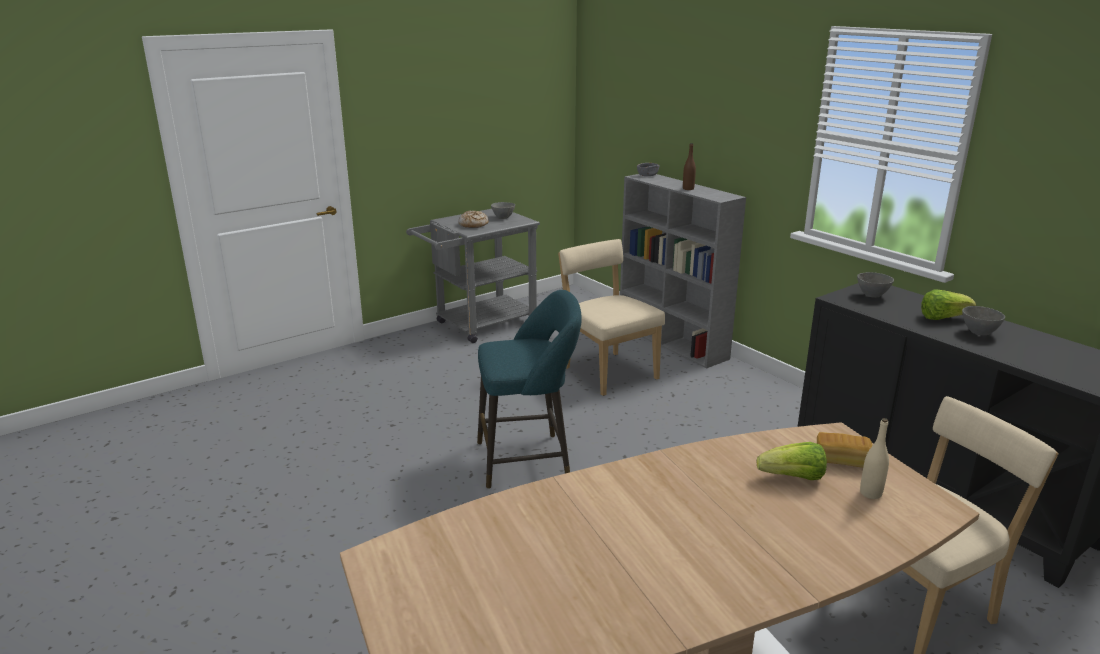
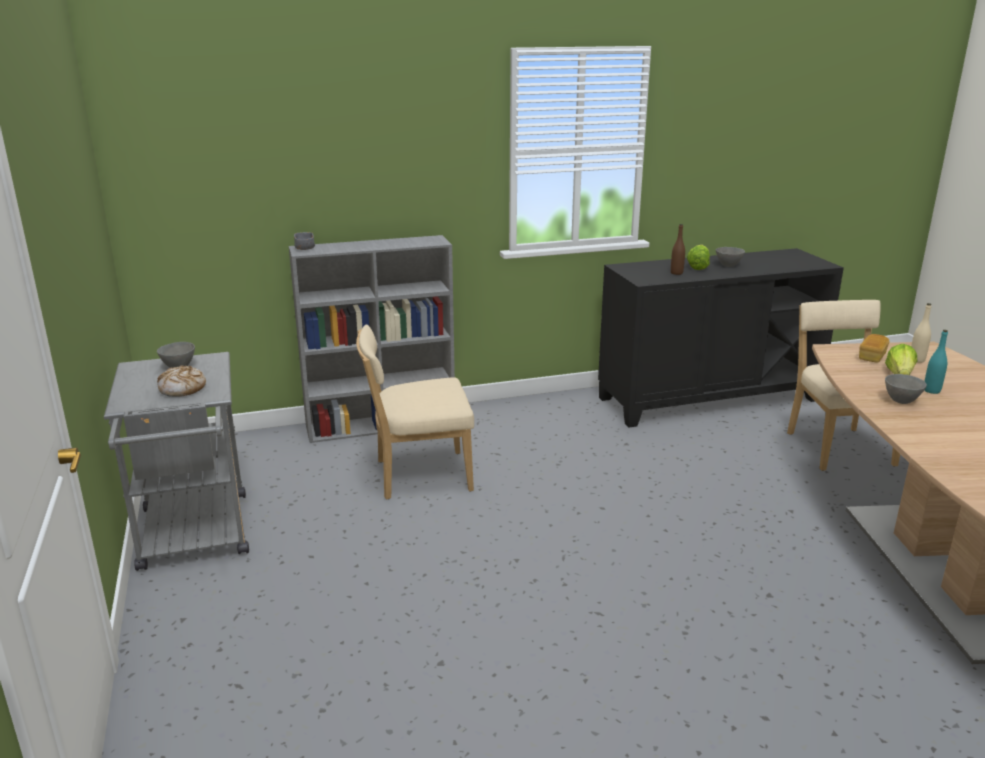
camera: 70 degrees left, 0 degrees up
(529, 460) = (585, 566): turquoise stool -> none
(688, 189) = (386, 245): brown bottle -> brown bottle (676, 273)
(762, 499) = (931, 390): none -> turquoise bottle
(872, 295) = (643, 272): grey bowl -> grey bowl (901, 401)

